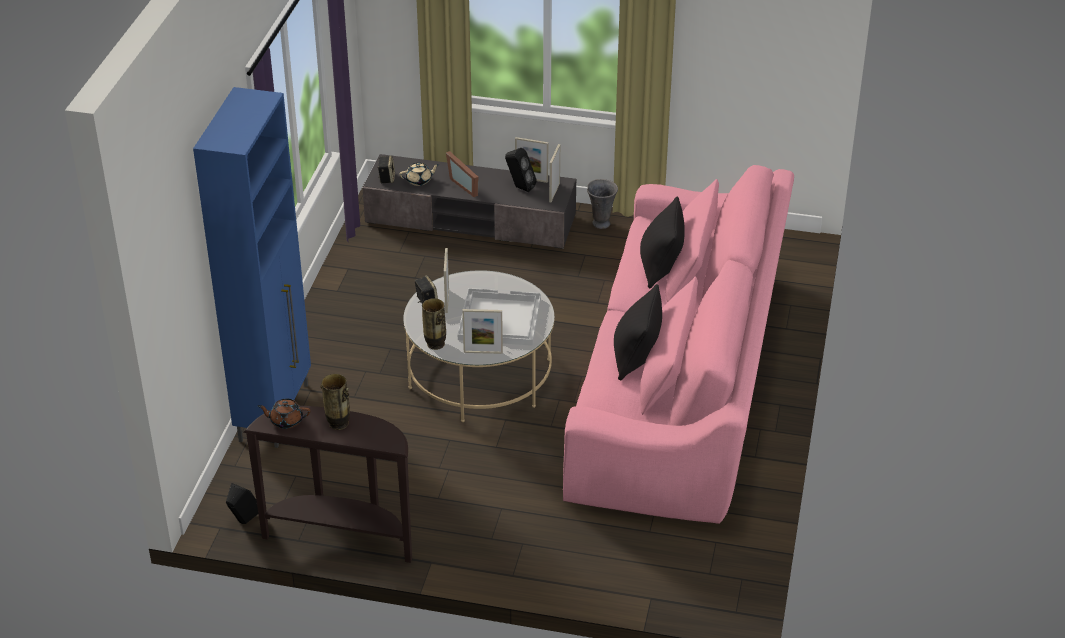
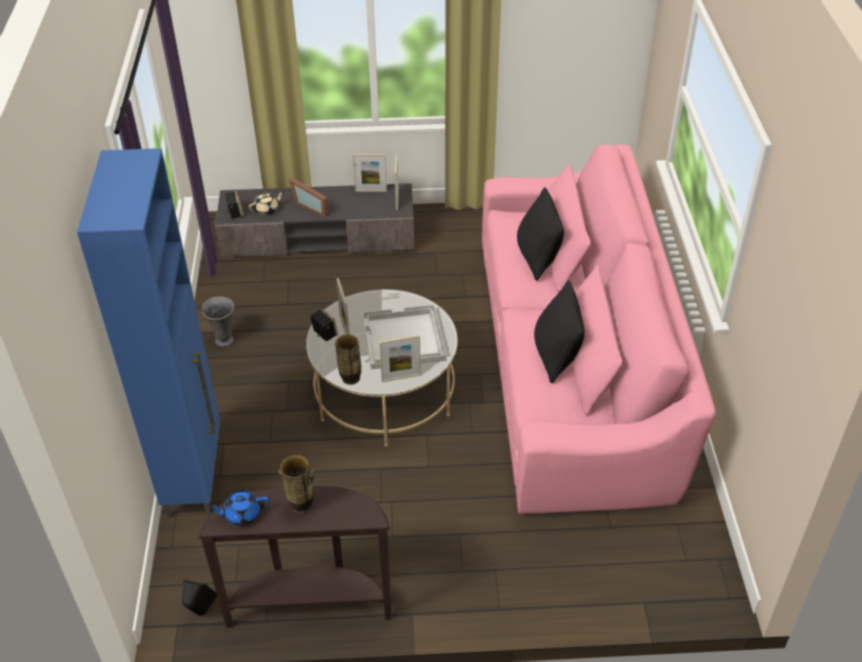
camera: 15 degrees left, 5 degrees up
(286, 421) = (242, 514): brown teapot -> blue teapot
(519, 187) = (363, 200): black speaker -> none
(601, 223) = (437, 220): grey vase -> grey vase (224, 340)

